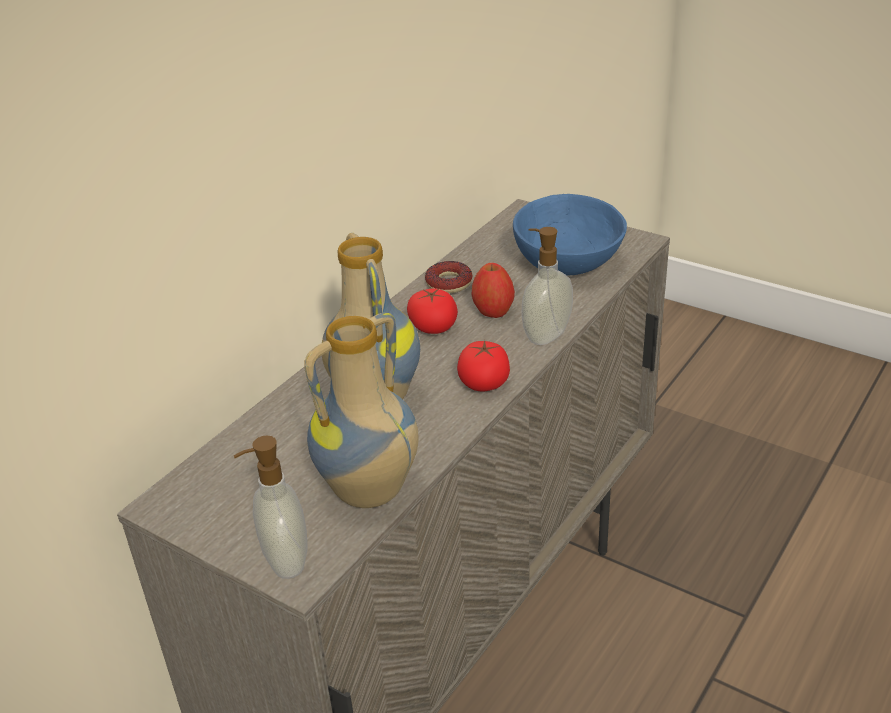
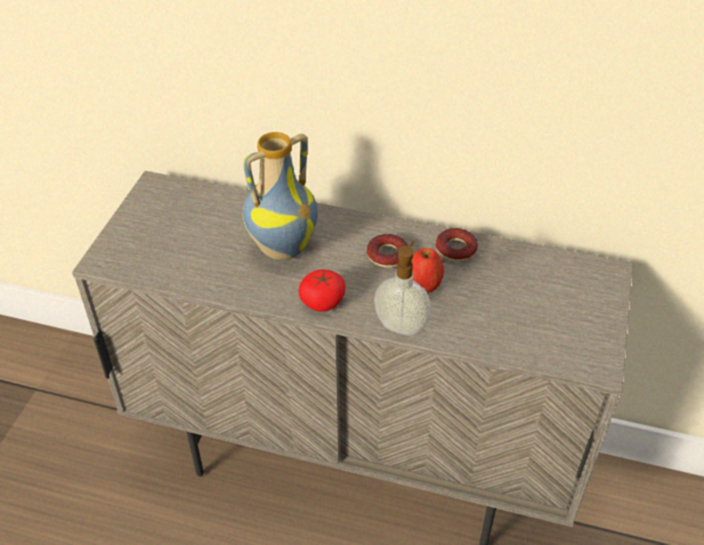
camera: 70 degrees right, 10 degrees up
(284, 561) = (112, 250): soap dispenser -> none
(370, 493) = (181, 272): vase -> none
(433, 326) = (387, 255): tomato -> donut
(566, 262) = (528, 318): blue bowl -> none

